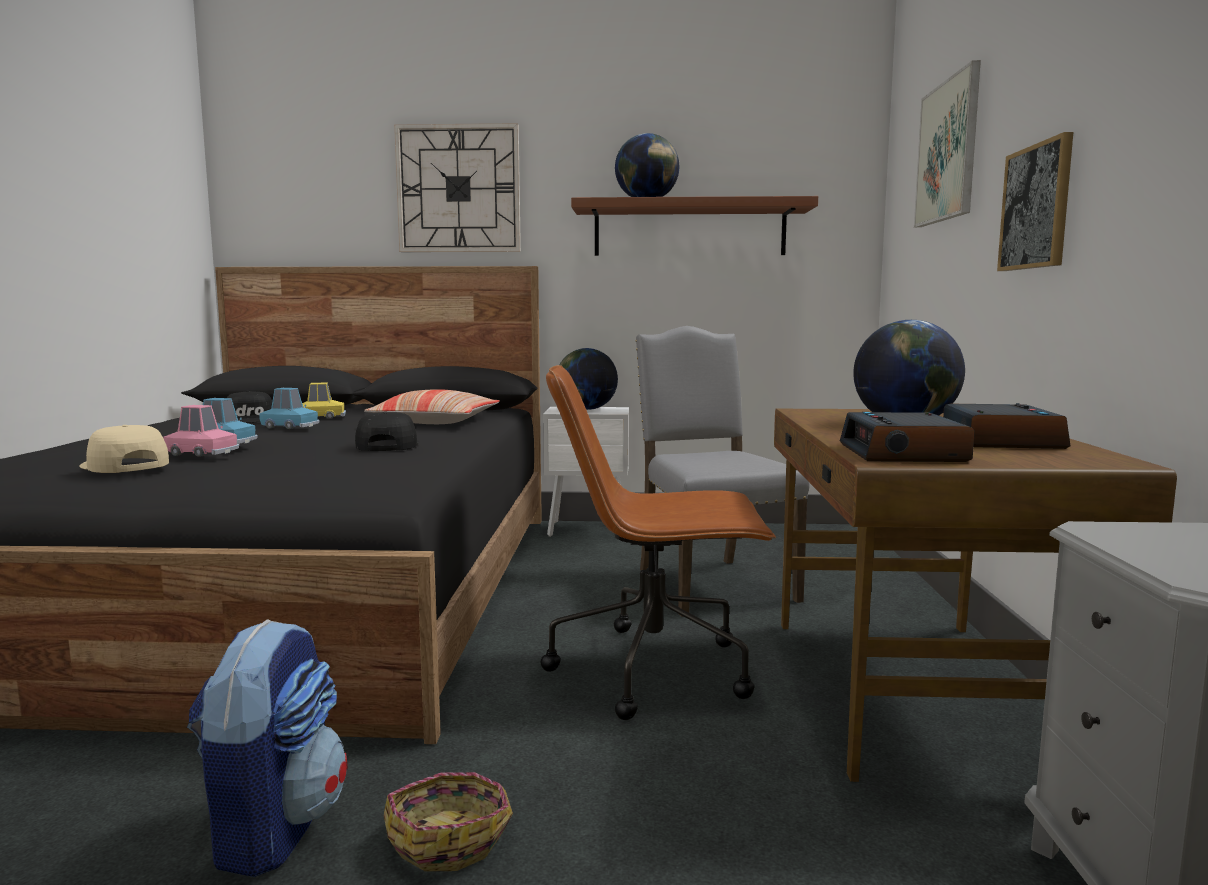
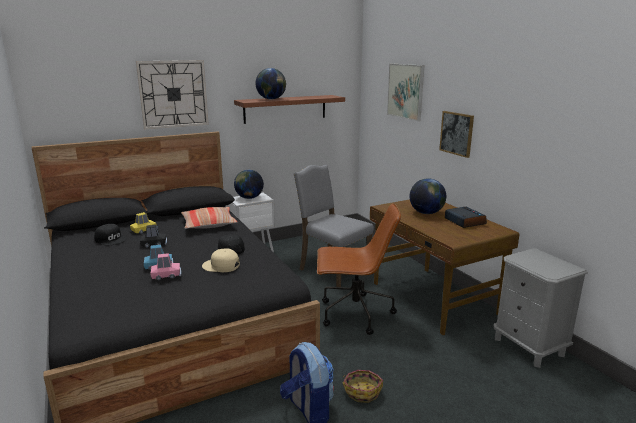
camera: 30 degrees left, 10 degrees up
(123, 465) = (156, 293): beige cap -> beige cap (221, 266)
(290, 427) = (154, 244): blue toy car -> black toy car
(656, 669) = (354, 314): brown office chair -> brown office chair turned 150 degrees counterclockwise
(904, 453) = (453, 236): alarm clock -> none

